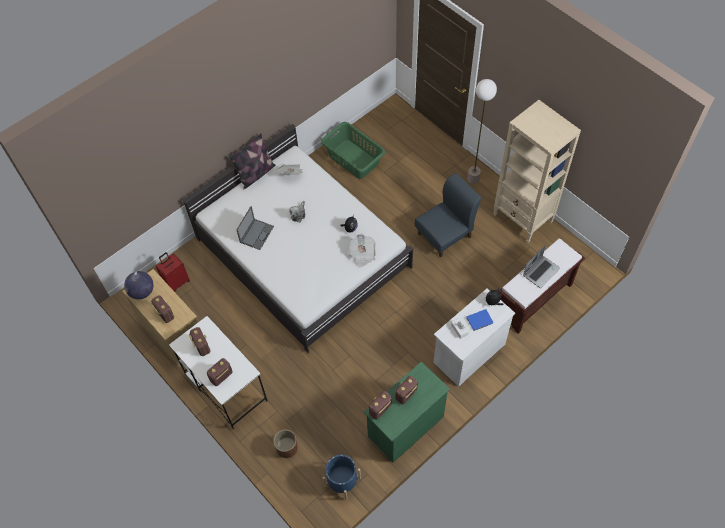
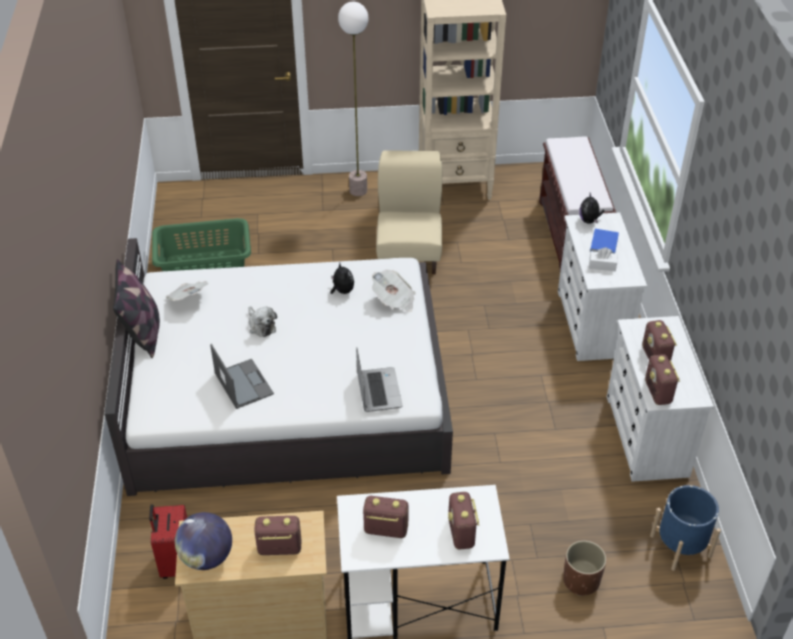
camera: 55 degrees left, 15 degrees down
(405, 426) = (646, 436): green dresser -> white dresser
(445, 235) = (409, 254): blue chair -> beige chair
(541, 271) = (577, 172): laptop -> laptop (378, 390)

